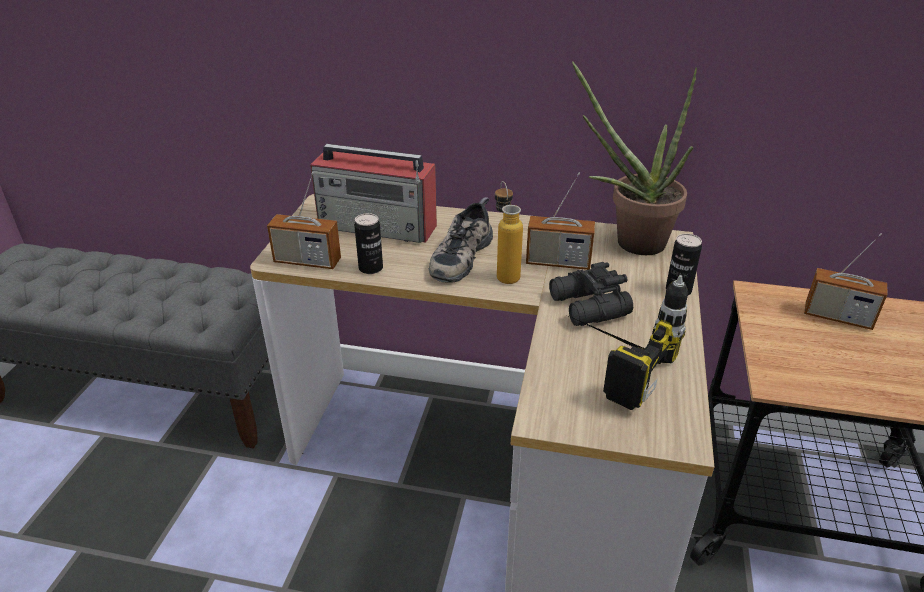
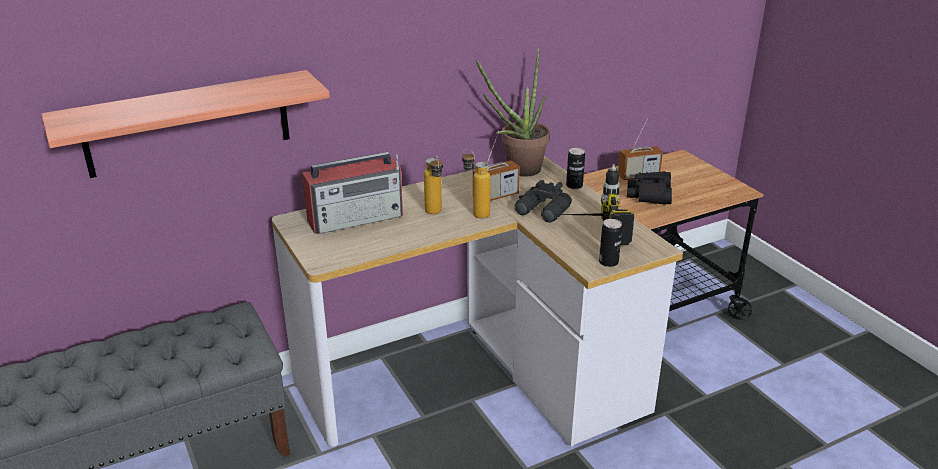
camera: 40 degrees left, 5 degrees down
(228, 59) = (188, 124): none -> shelf
(307, 261) = (344, 255): radio -> none
(370, 268) = (392, 242): can -> can (608, 262)
(460, 255) = (435, 214): shoe -> bottle
(823, 351) = (650, 195): none -> black binoculars

